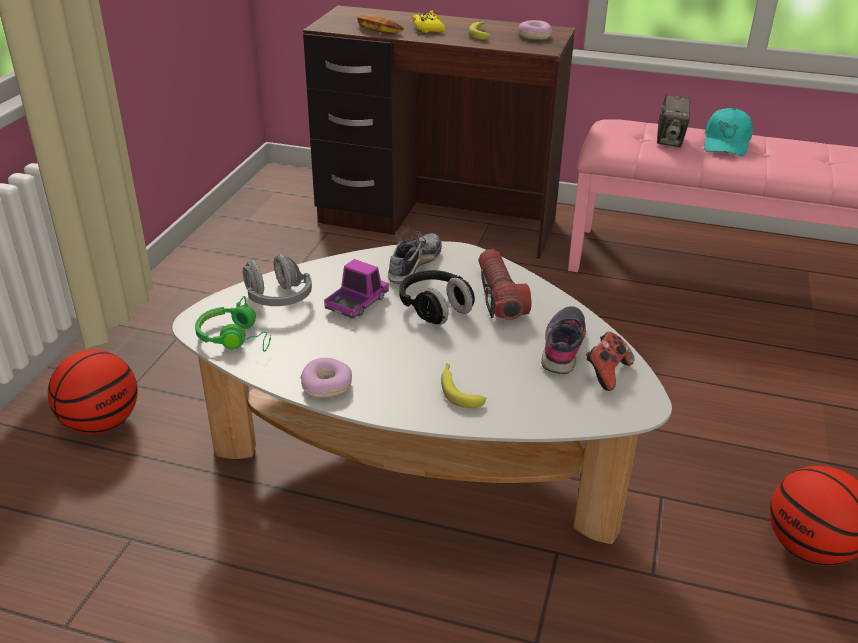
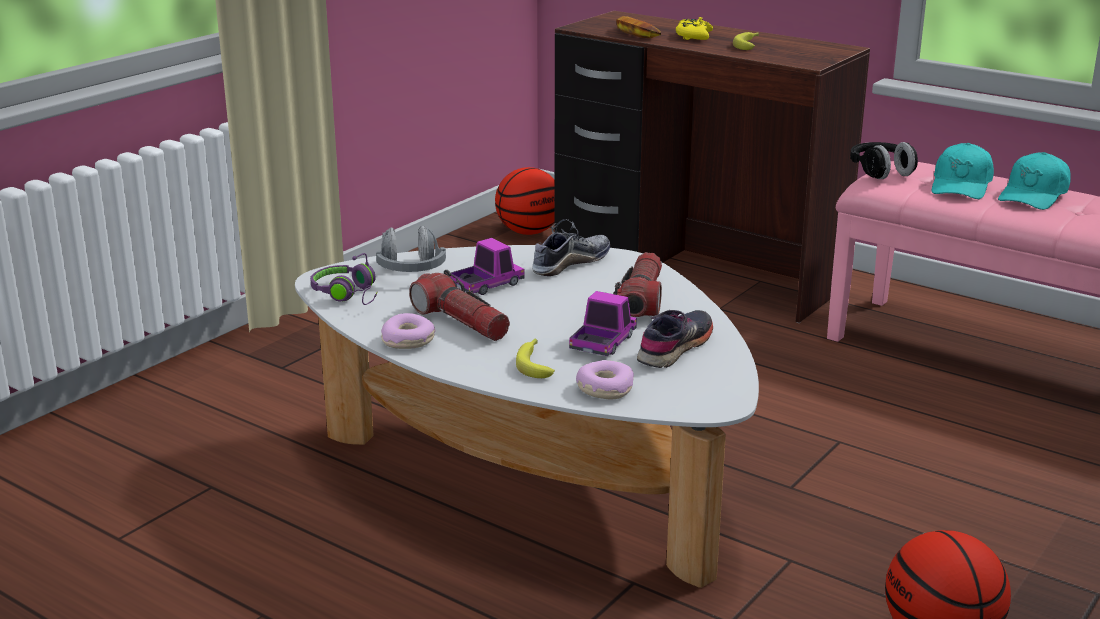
camera: 20 degrees right, 10 degrees down
(101, 423) = (235, 393): basketball -> basketball (528, 232)
(236, 338) = (349, 295): green headphones -> purple headphones
(361, 352) = (460, 322): none -> flashlight
(435, 309) = (563, 300): black headphones -> black headphones (881, 172)
(500, 353) = (603, 343): none -> toy truck
(534, 36) = (810, 51): donut -> donut (604, 389)
(606, 373) = (704, 375): game controller -> none
(670, 140) = (961, 186): camera -> turquoise cap

